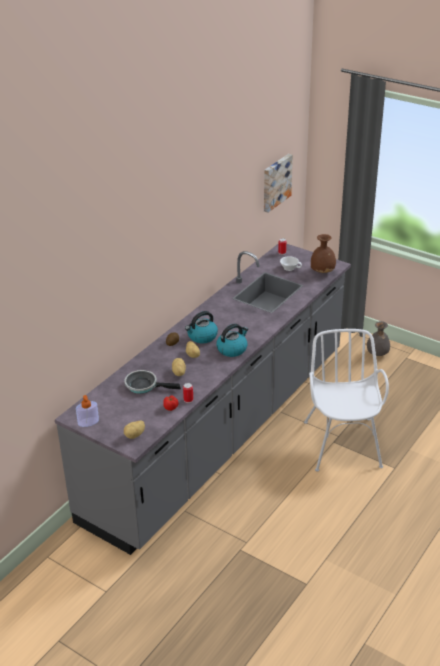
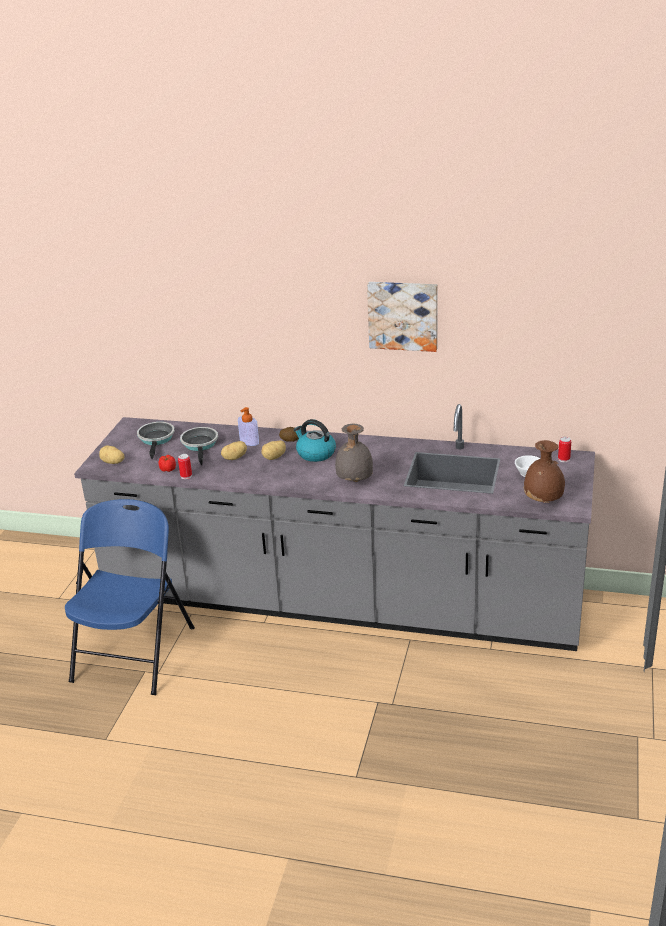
camera: 70 degrees right, 5 degrees down
(88, 422) = (125, 433): soap dispenser -> soap dispenser (249, 441)
(115, 406) = (156, 439): none -> frying pan
(215, 552) = (134, 654): none -> blue chair
(232, 349) = (302, 478): kettle -> none
(275, 182) = (594, 354): picture -> picture (403, 315)
(342, 441) = (384, 710): white chair -> none
(377, 354) = (618, 701): grey vase -> grey vase (354, 480)

